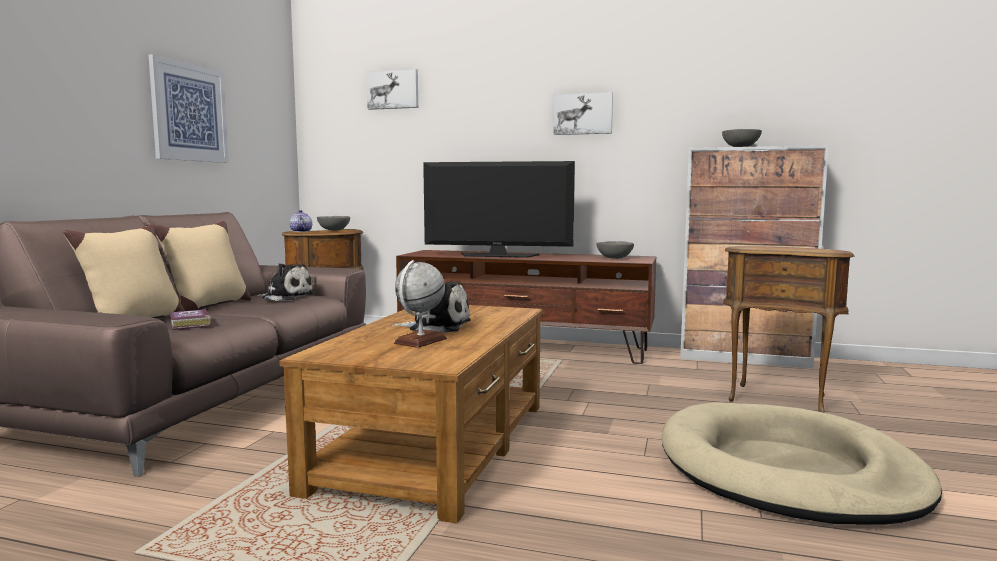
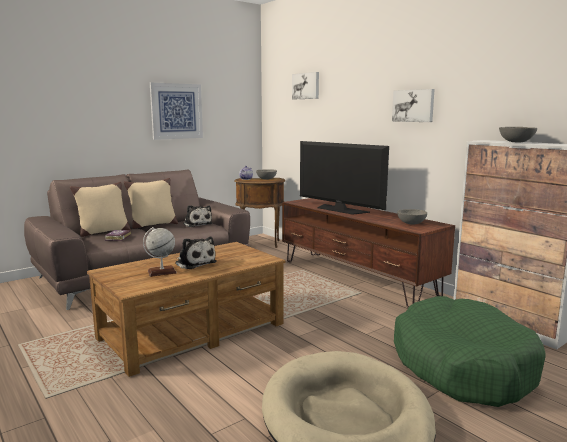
camera: 35 degrees right, 5 degrees up
(778, 398) = (462, 365): brown side table -> green dog bed

